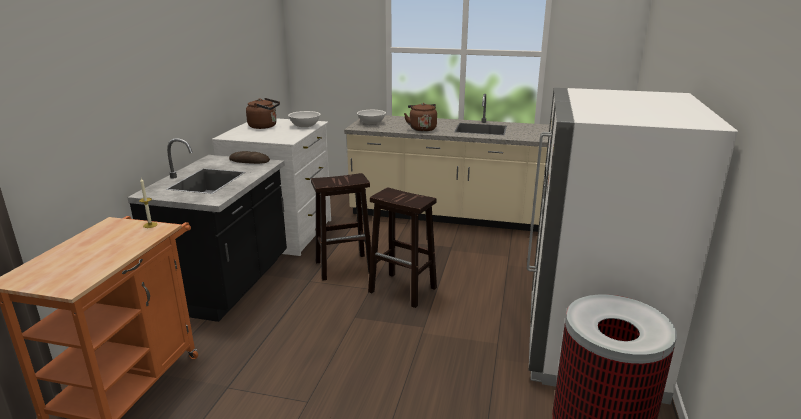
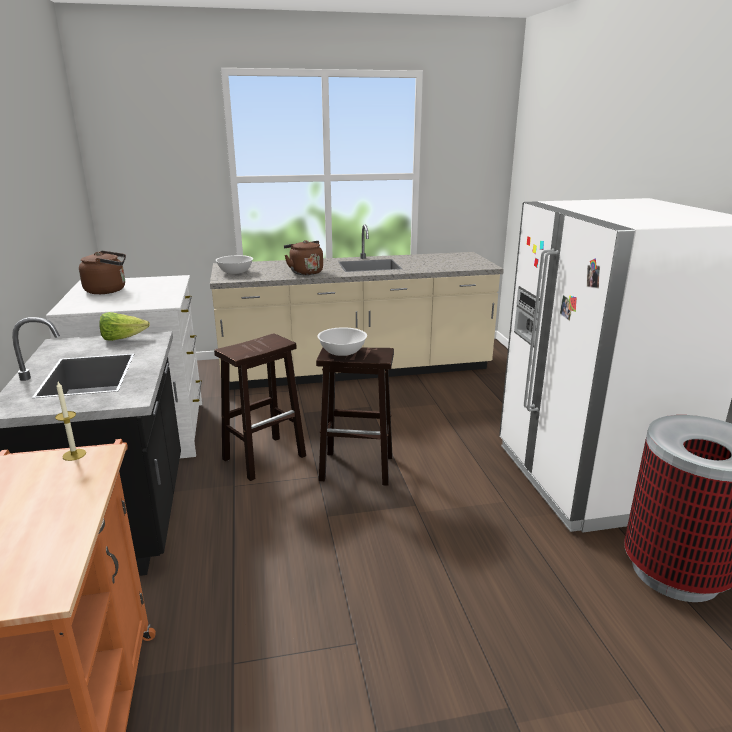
camera: 25 degrees left, 0 degrees up
(249, 161) = (122, 339): bread -> lettuce
(305, 126) = (166, 283): white bowl -> white bowl (342, 352)

